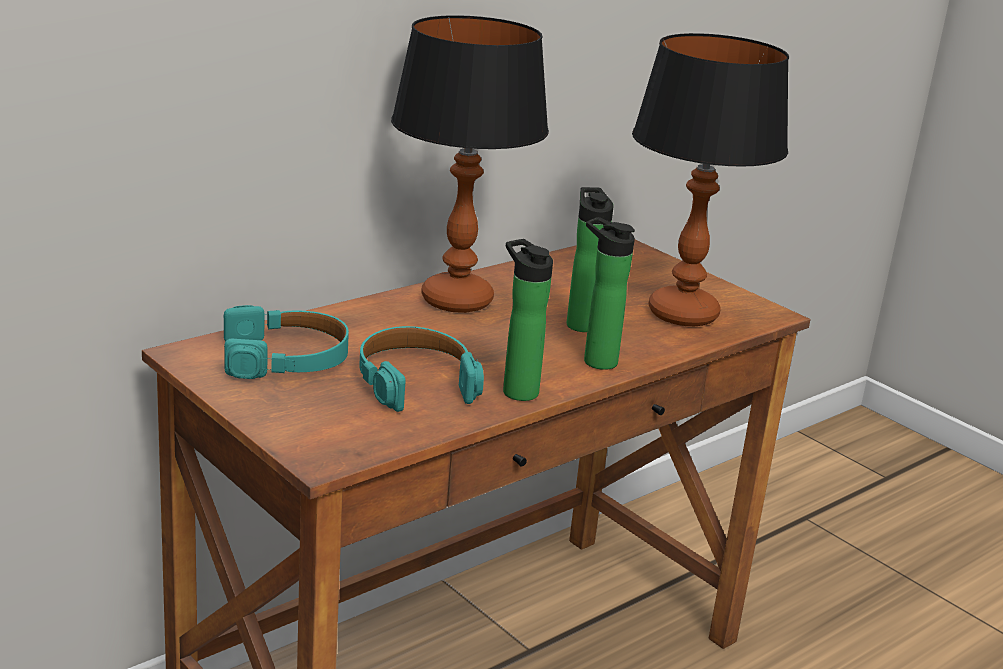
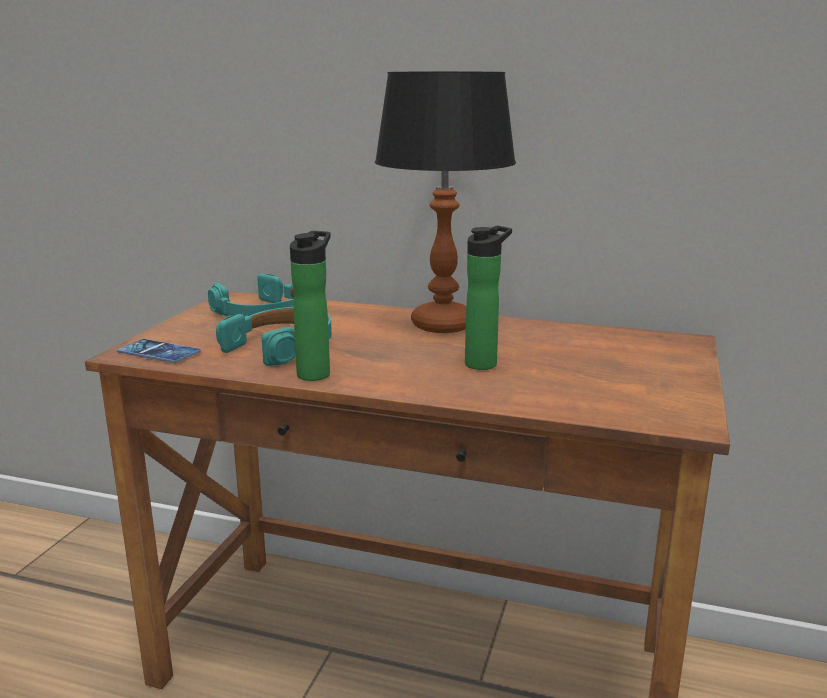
camera: 60 degrees right, 5 degrees down
(343, 442) = (159, 352): none -> phone
(595, 360) = (421, 383): bottle -> none
(683, 314) = (593, 390): table lamp -> none

